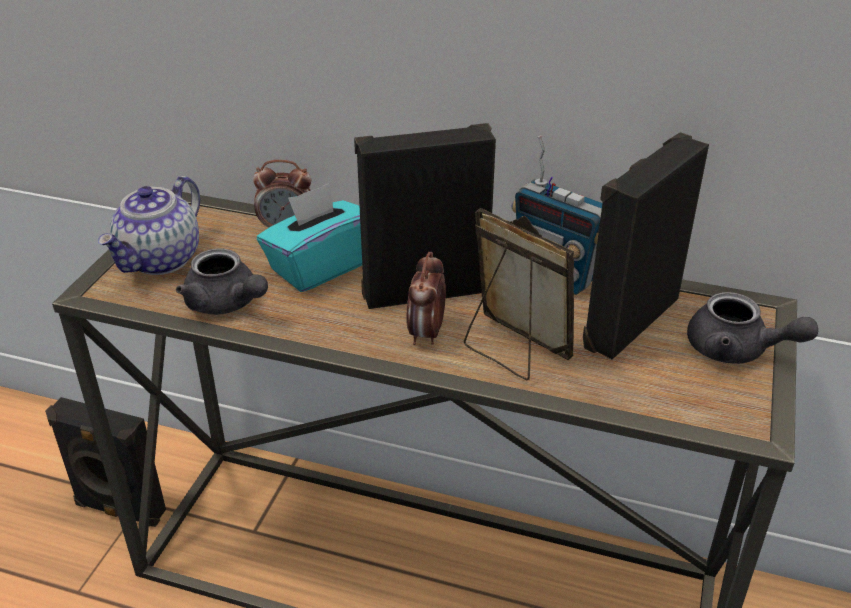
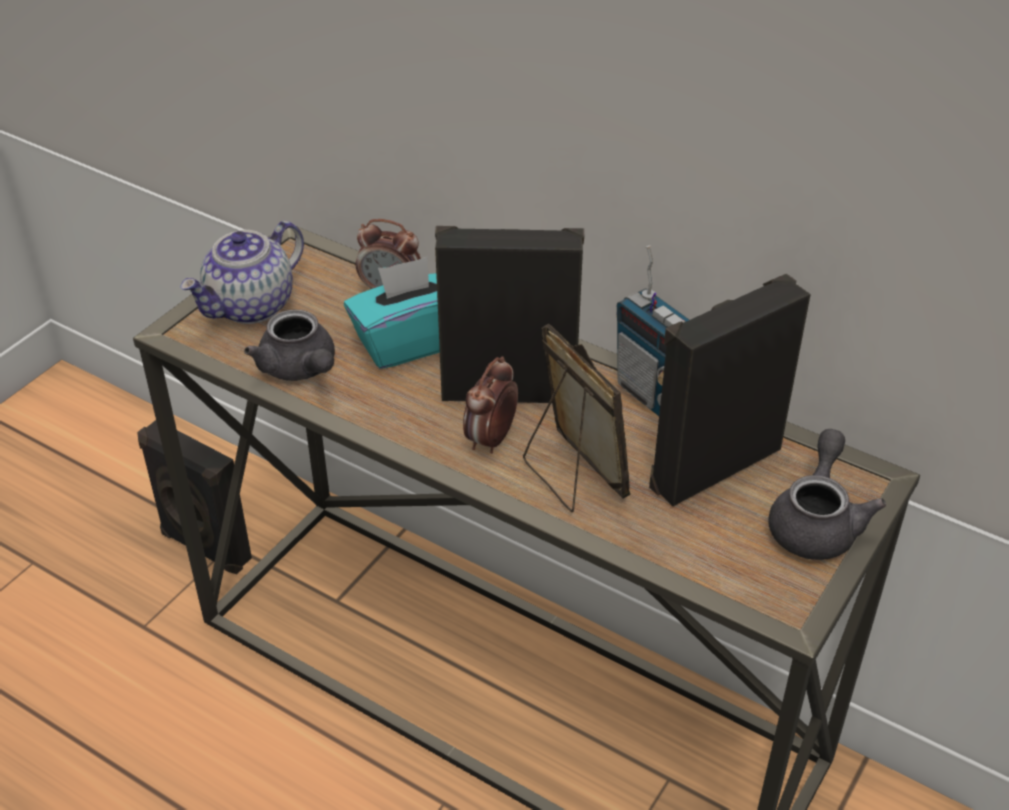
camera: 15 degrees right, 5 degrees up
(737, 350) = (816, 522): grey teapot -> grey teapot turned 120 degrees counterclockwise

